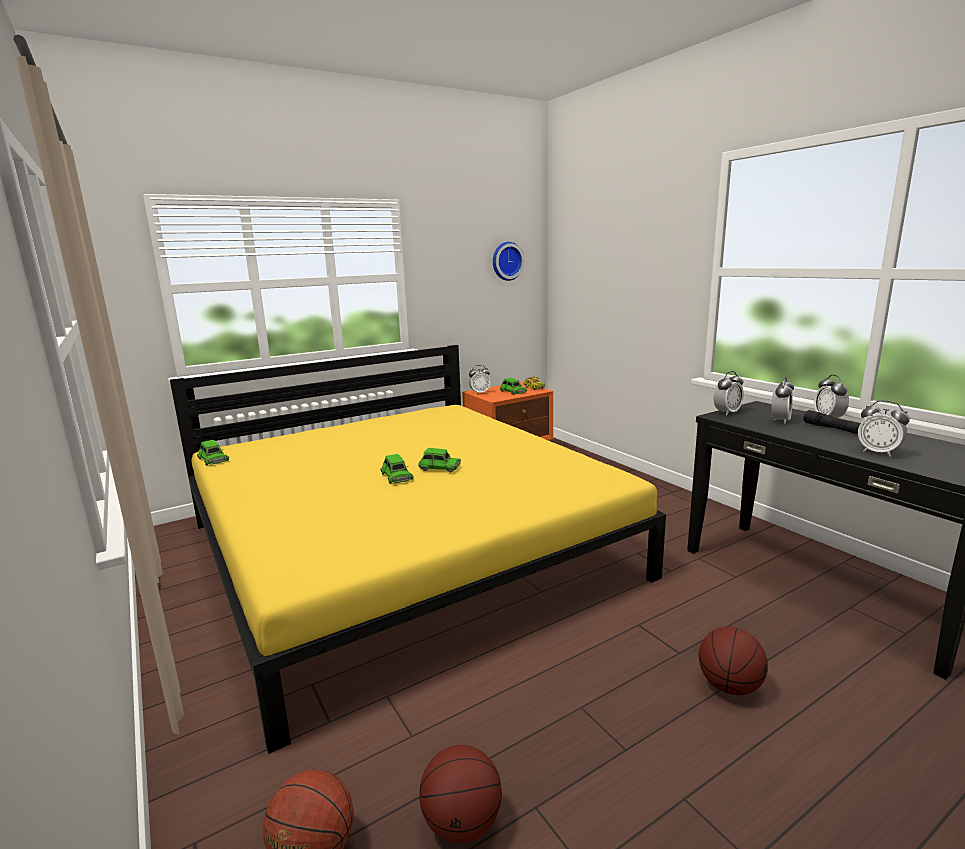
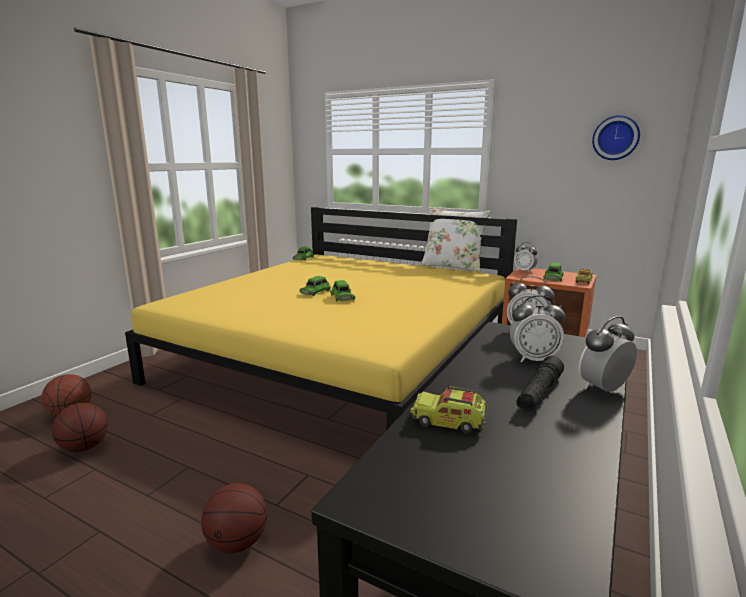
camera: 60 degrees right, 0 degrees up
(401, 410) = (452, 267): none -> white pillow
(878, 452) = (449, 421): alarm clock -> toy truck

